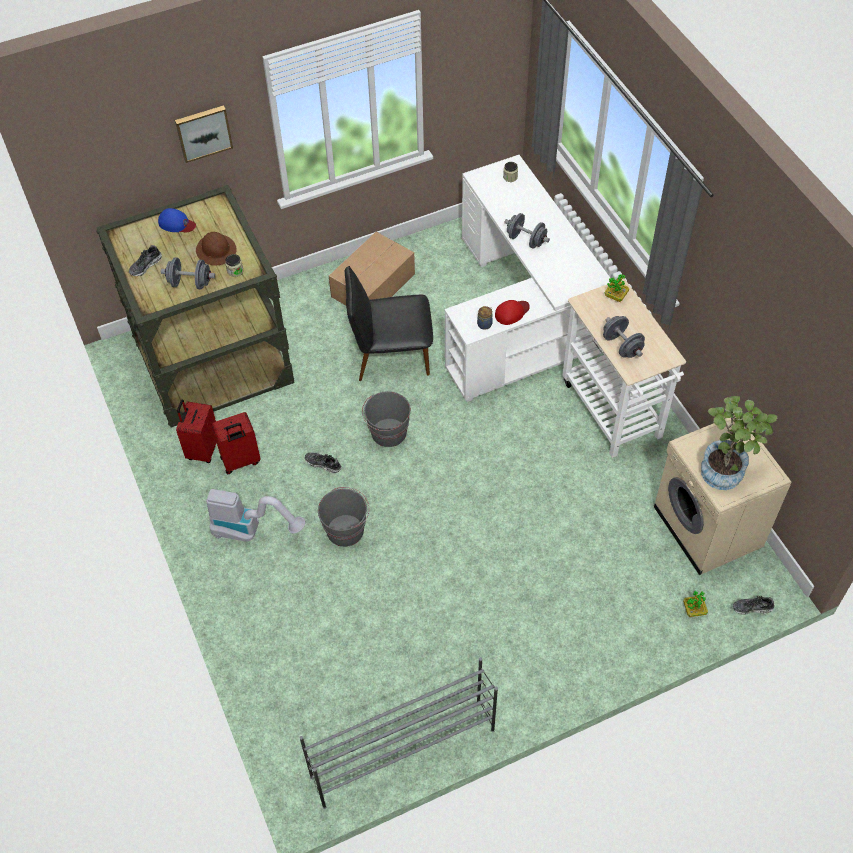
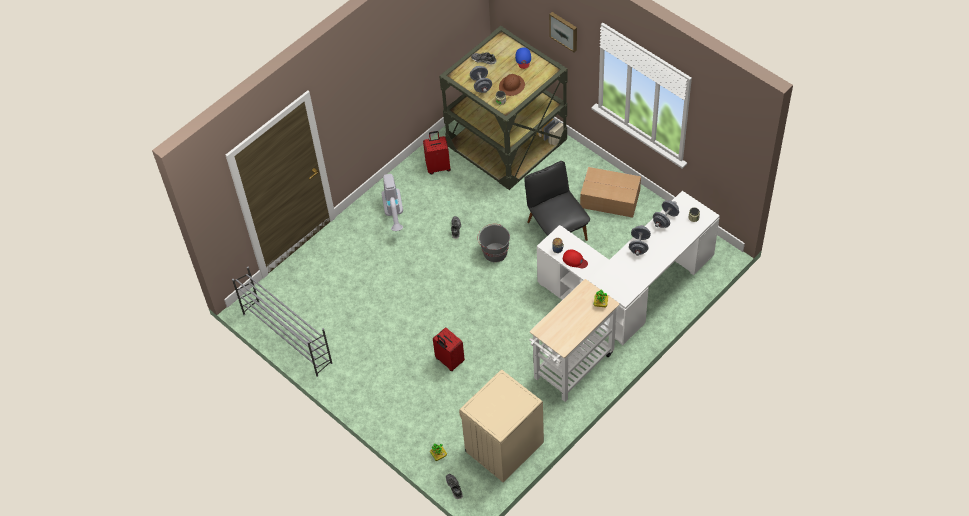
camera: 70 degrees right, 0 degrees up
(240, 461) = (438, 188): red suitcase -> red suitcase (449, 361)
(346, 529) = (415, 258): grey bucket -> none
(622, 346) = (559, 319): grey dumbbell -> grey dumbbell (665, 219)
(726, 469) = (492, 404): potted plant -> none

